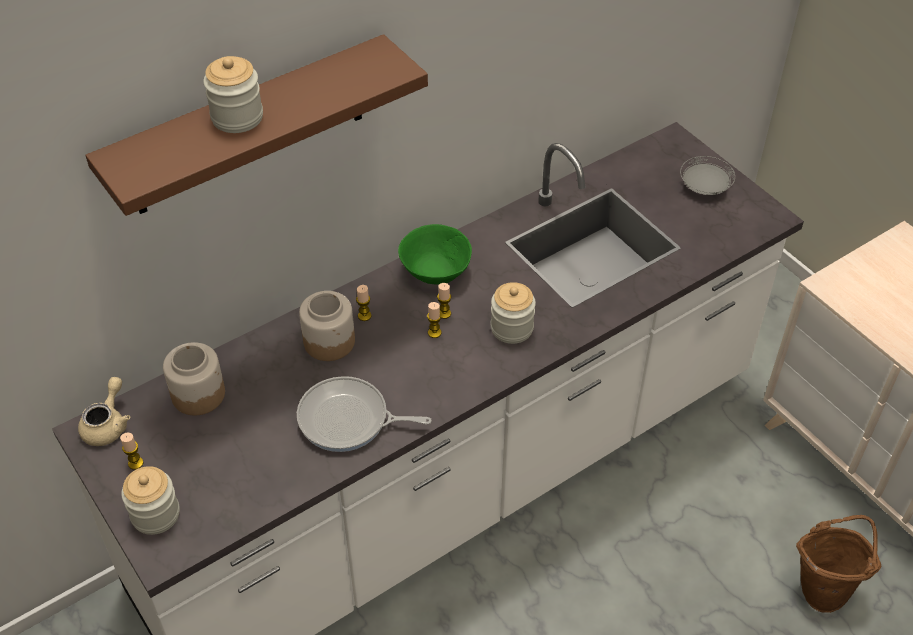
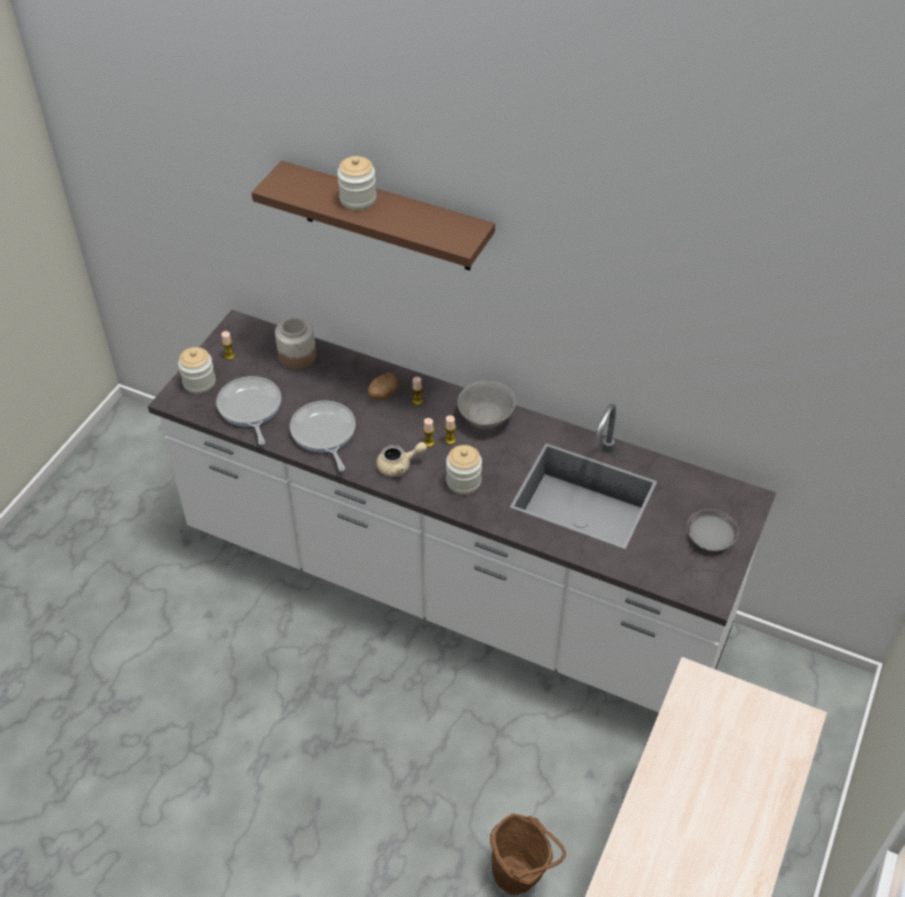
camera: 60 degrees right, 0 degrees up
(108, 424) = (249, 330): beige teapot -> beige teapot (399, 466)
(247, 477) = (250, 408): none -> frying pan
(329, 341) = (382, 394): jar -> potato
(434, 271) = (485, 418): green bowl -> grey bowl

